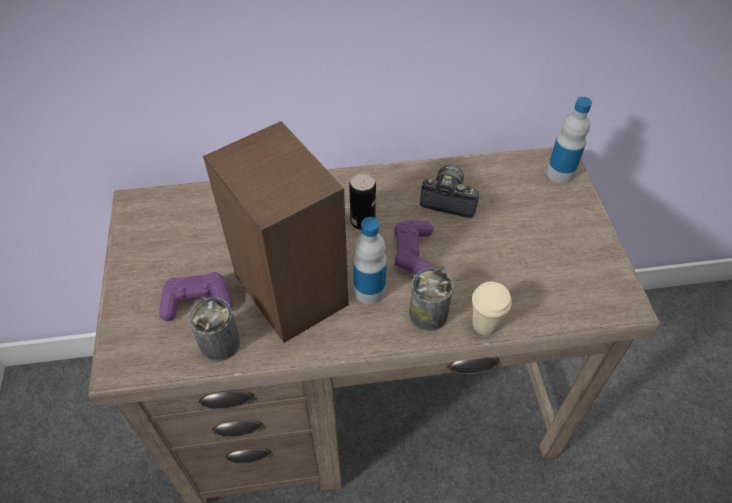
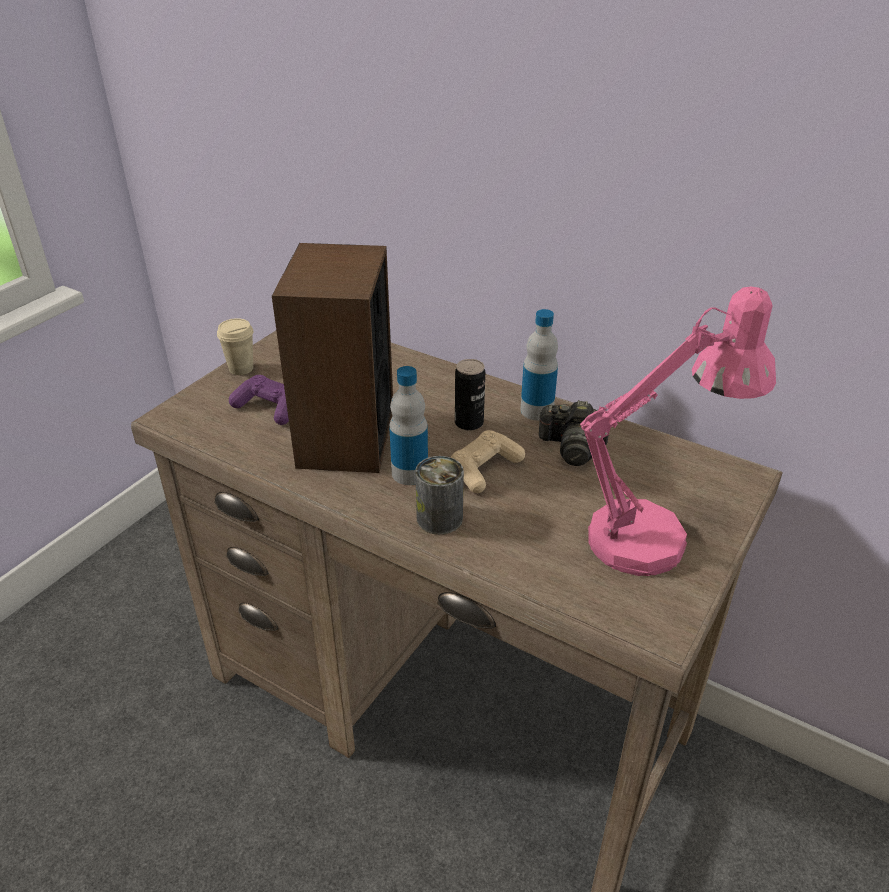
camera: 40 degrees right, 15 degrees down
(220, 343) = (250, 442): can -> none
(414, 254) = (485, 469): purple game controller -> beige game controller
(448, 200) = (572, 447): camera -> camera turned 135 degrees clockwise
(485, 324) = (483, 556): beige cup -> beige cup (241, 369)
(558, 238) = (654, 535): none -> pink table lamp
(560, 173) = (729, 485): bottle -> bottle (537, 410)

